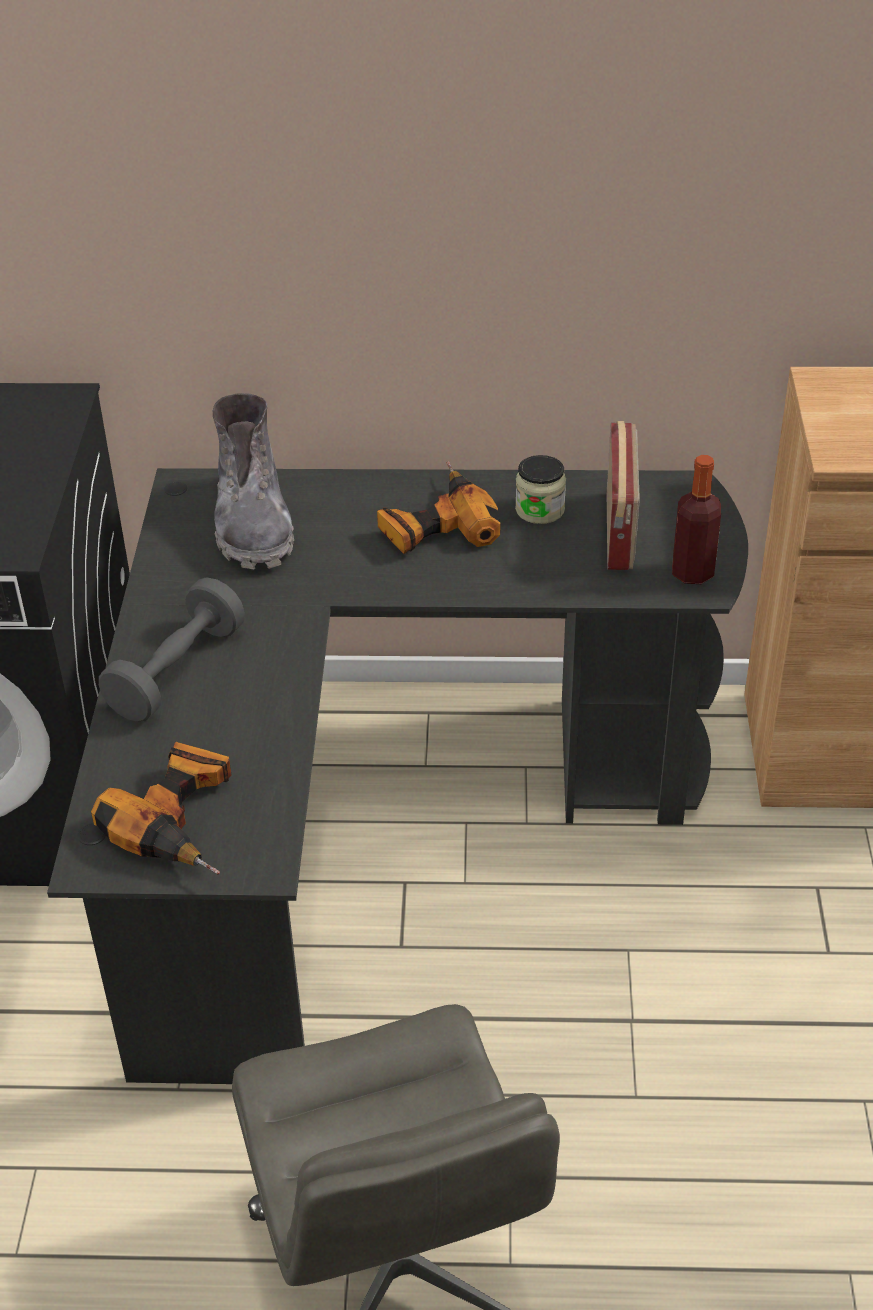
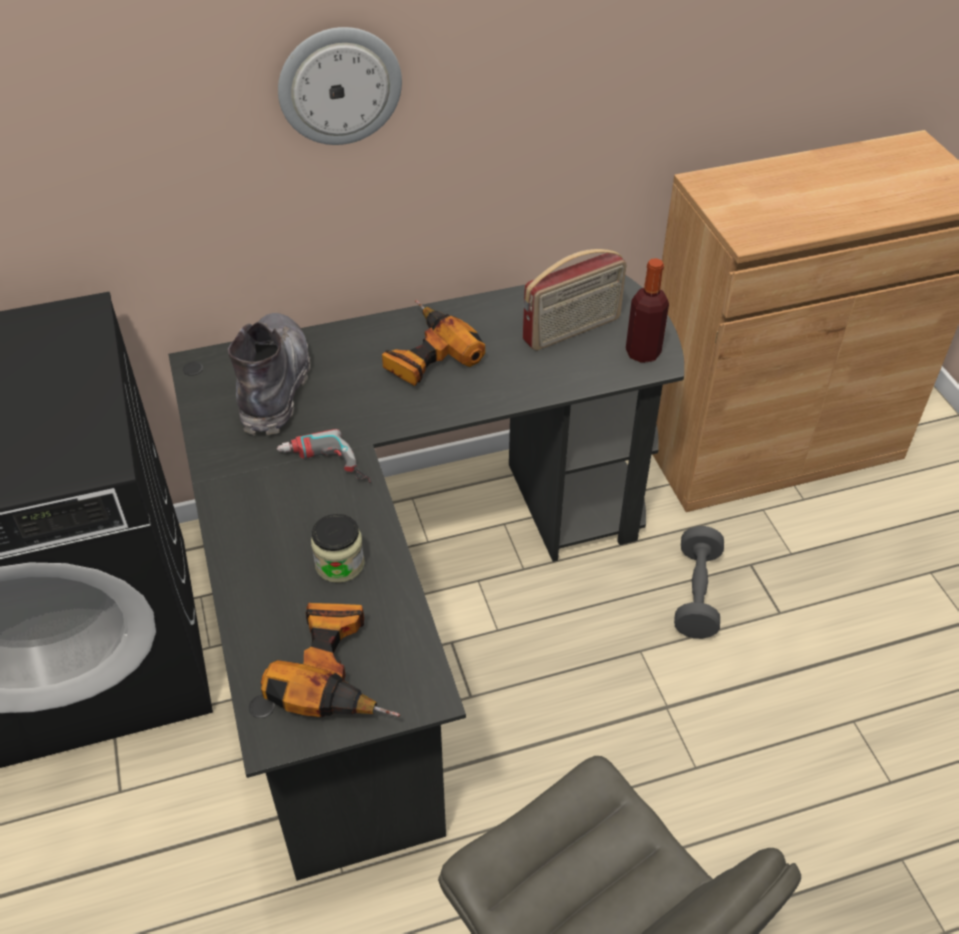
camera: 20 degrees left, 5 degrees up
(177, 671) = (269, 534): grey dumbbell -> grey dumbbell (696, 594)
(253, 523) = (274, 386): grey boot -> grey boot turned 150 degrees counterclockwise
(265, 619) = (323, 468): none -> power drill
(376, 197) = (339, 85): none -> wall clock
(540, 510) = (502, 325): jar -> jar (340, 564)
(620, 531) = (572, 330): radio -> radio turned 75 degrees clockwise

